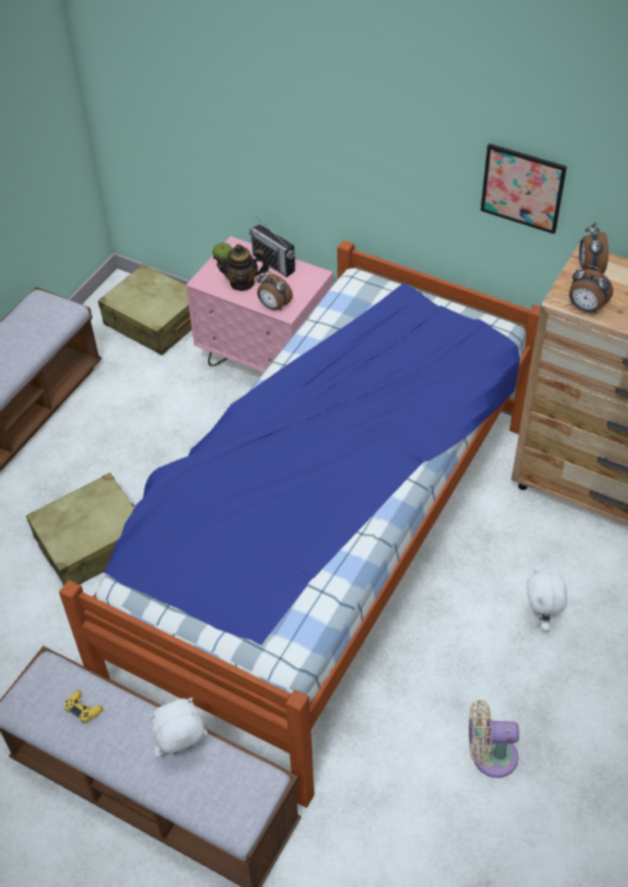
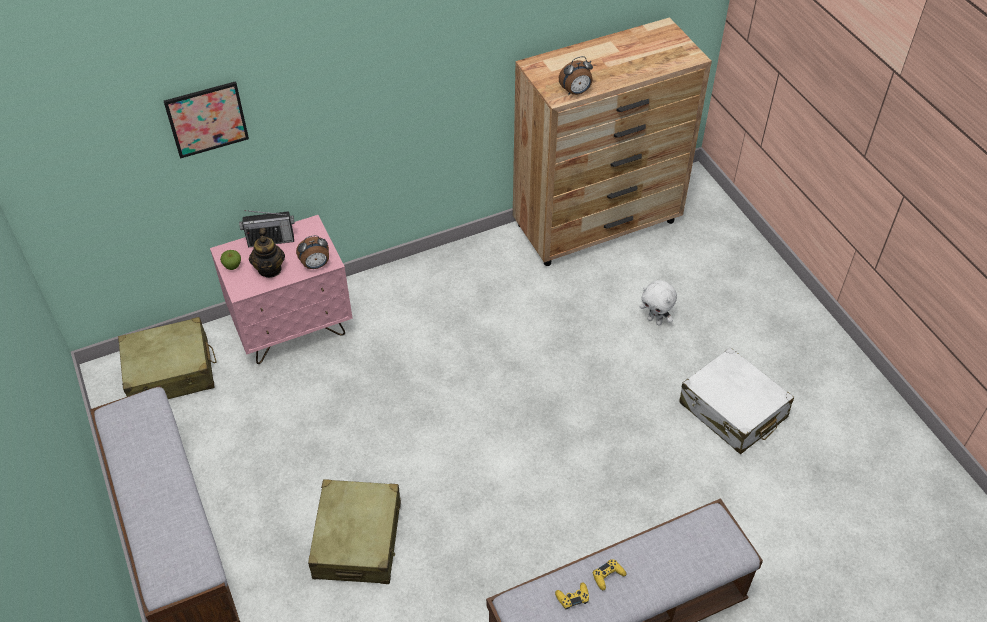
camera: 55 degrees left, 0 degrees up
(126, 724) = (608, 576): none -> yellow game controller
(182, 752) = (657, 553): white plush toy -> none
(242, 283) = (270, 269): teapot -> teapot turned 45 degrees counterclockwise
(325, 550) = (500, 398): bed -> none
(489, 756) = (732, 410): beige fan -> white suitcase
(522, 188) = (464, 44): picture -> picture (207, 119)
(589, 268) = (543, 70): alarm clock -> none

